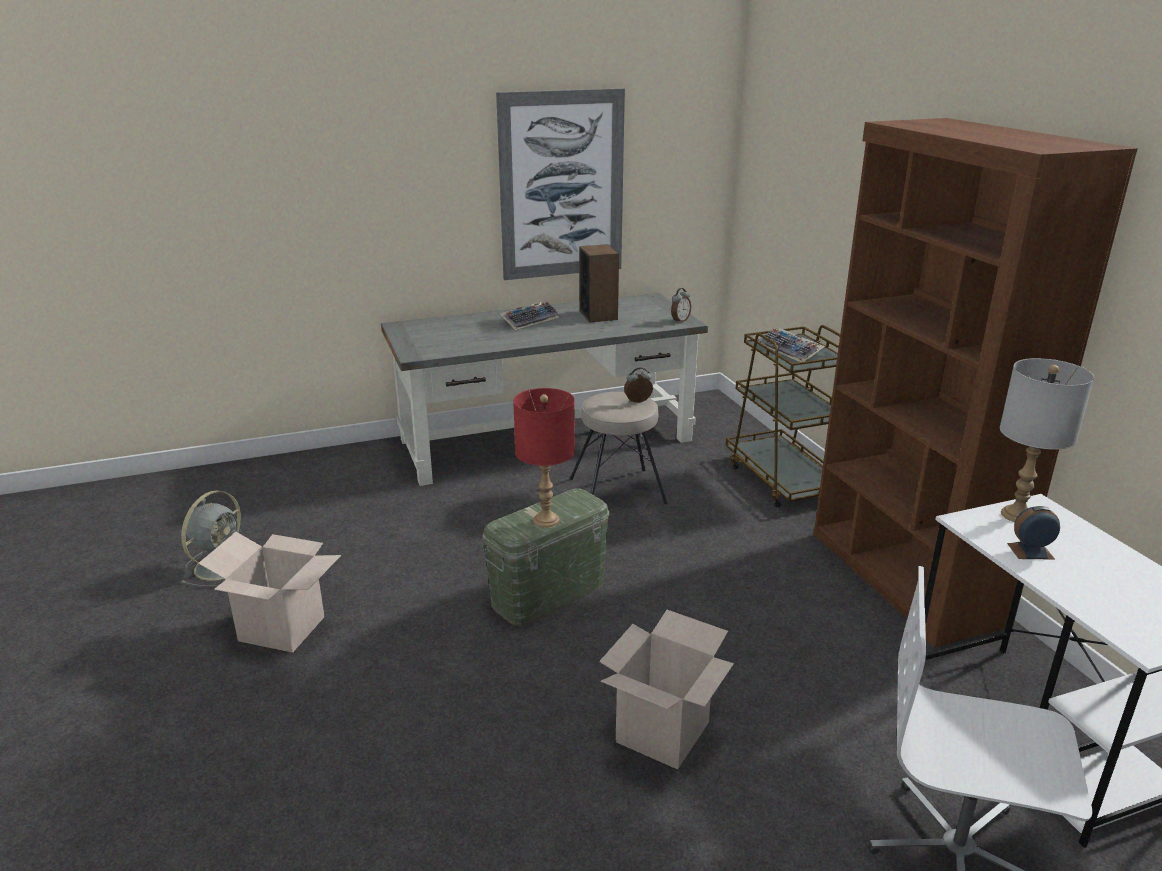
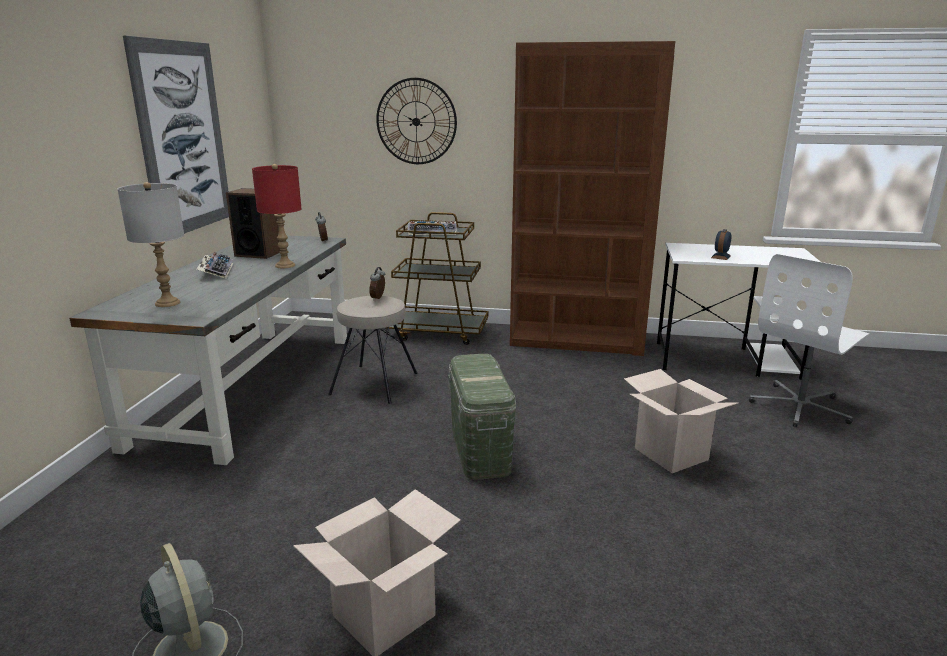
camera: 60 degrees left, 5 degrees down
(546, 520) = (490, 377): red table lamp -> red table lamp (285, 265)
(836, 201) = (416, 121): none -> wall clock
(1017, 515) = (684, 250): grey table lamp -> grey table lamp (167, 303)

